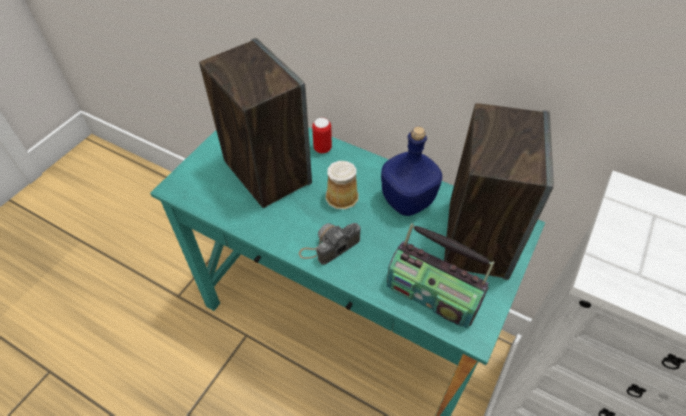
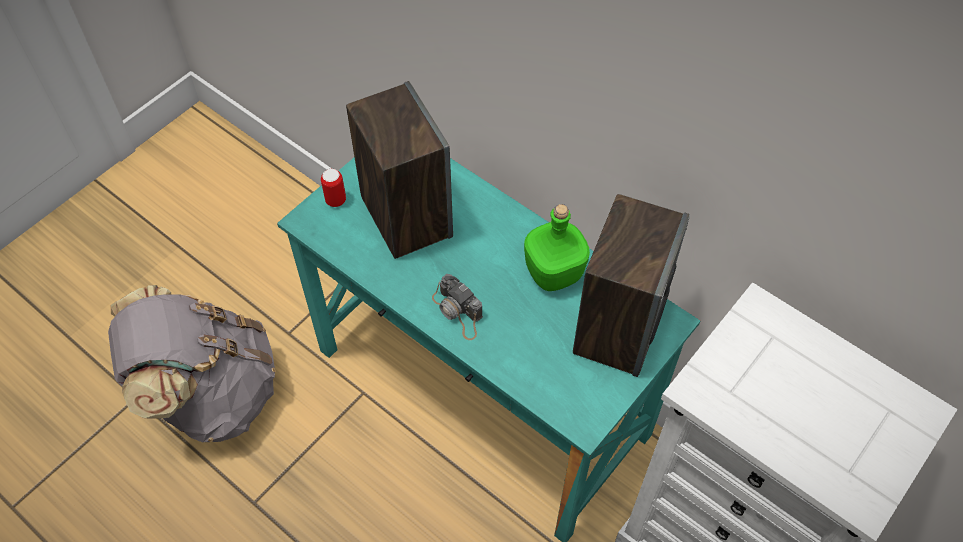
camera: 10 degrees right, 5 degrees up
(116, 356) = (212, 393): none -> grey backpack
(322, 148) = (473, 196): can -> can (336, 200)
(330, 246) = (458, 312): camera -> camera turned 105 degrees counterclockwise
(342, 195) = (484, 256): mug -> none
(406, 201) = (552, 274): blue bottle -> green bottle
(432, 294) = (553, 380): radio -> none

